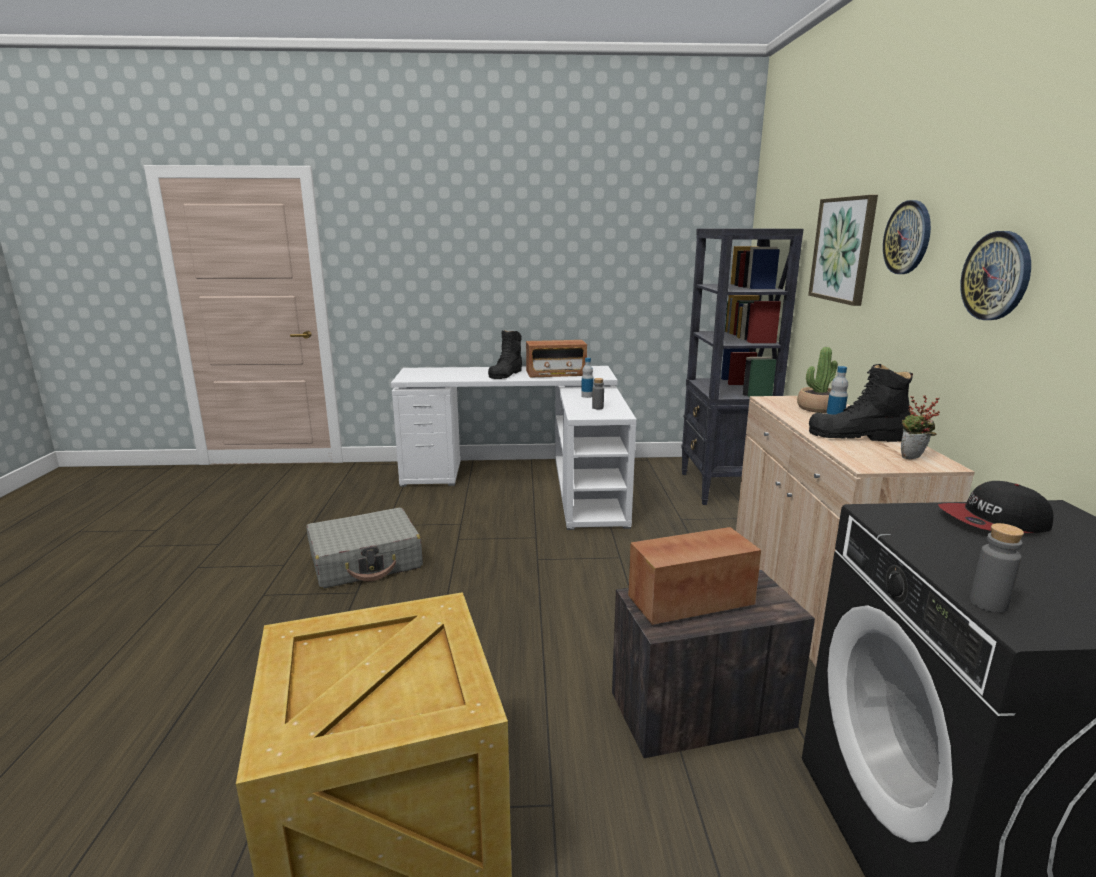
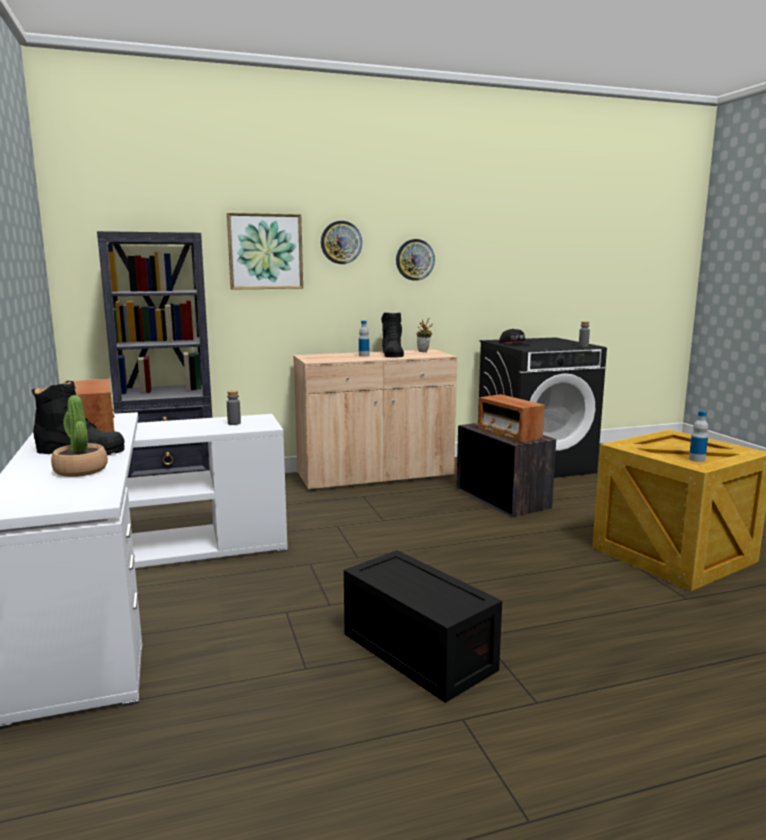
camera: 105 degrees left, 5 degrees down
(366, 561) = (414, 651): grey suitcase -> black storage box
(587, 396) = (180, 428): bottle -> bottle (697, 459)
(818, 408) = (333, 356): potted plant -> potted plant (80, 470)

